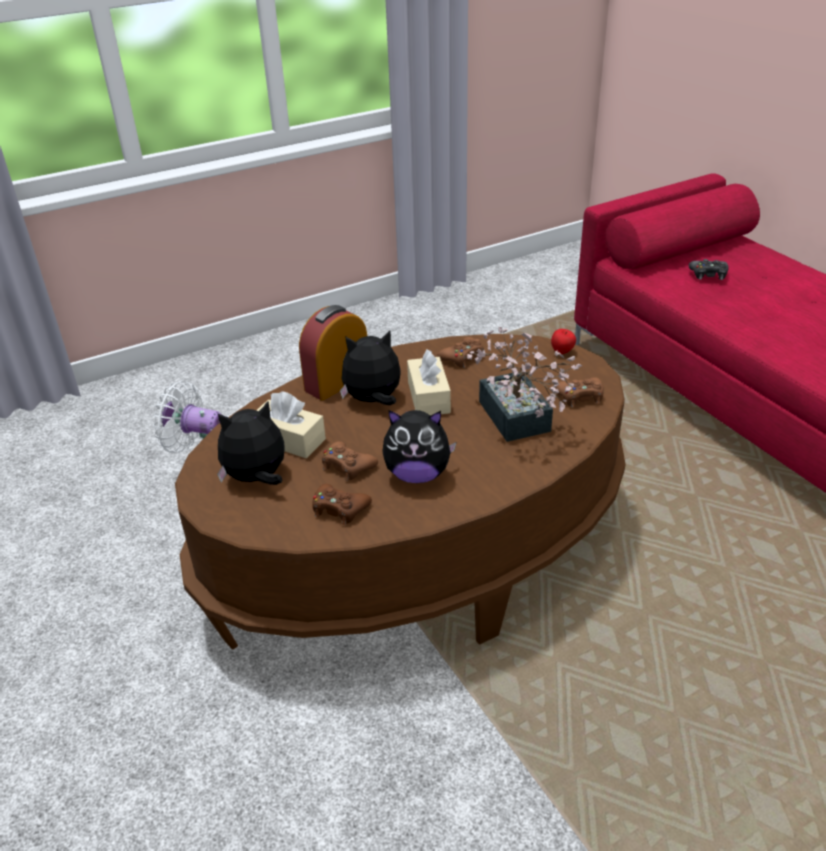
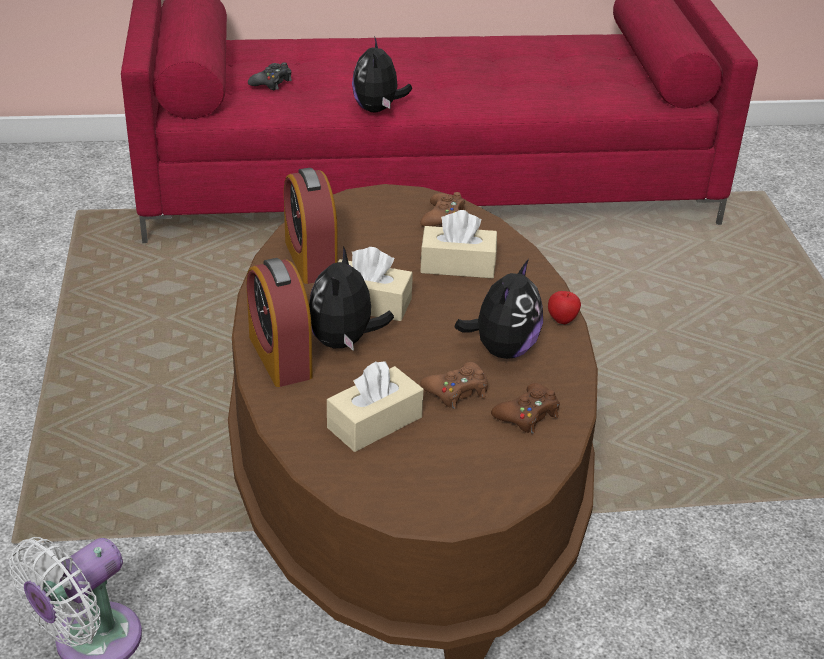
camera: 70 degrees left, 0 degrees up
(257, 479) = (435, 463): plush toy -> plush toy (378, 109)
(462, 357) = (310, 259): brown game controller -> alarm clock
(517, 422) = (457, 265): potted plant -> beige tissue box
(562, 352) = (357, 200): apple -> apple (562, 320)

